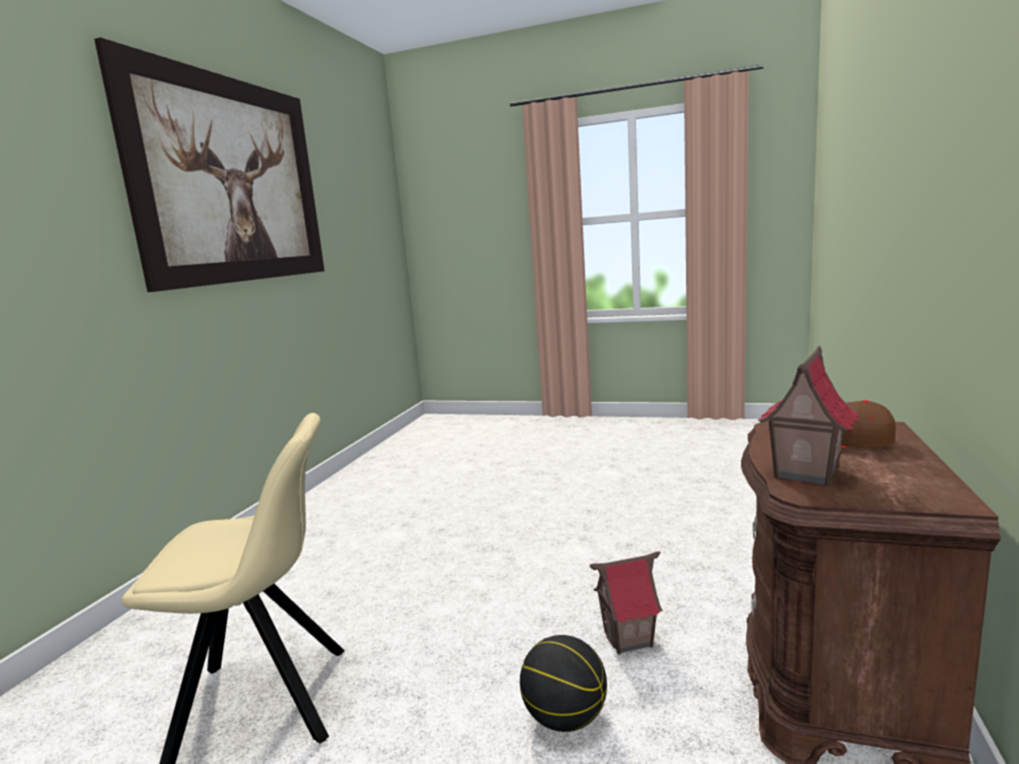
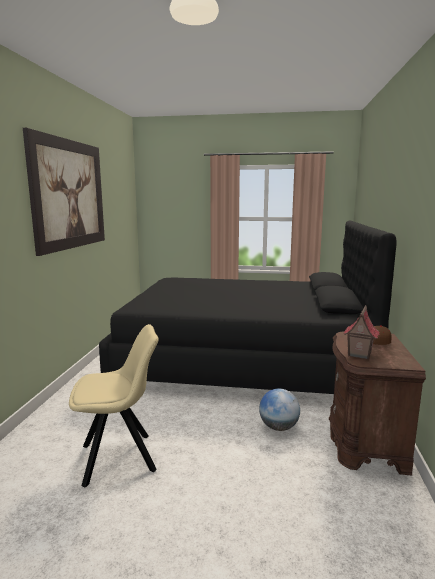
camera: 10 degrees left, 0 degrees up
(565, 717) = (258, 457): basketball -> none
(585, 490) = (243, 361): none -> black bed
(628, 639) = (278, 427): toy house -> globe

